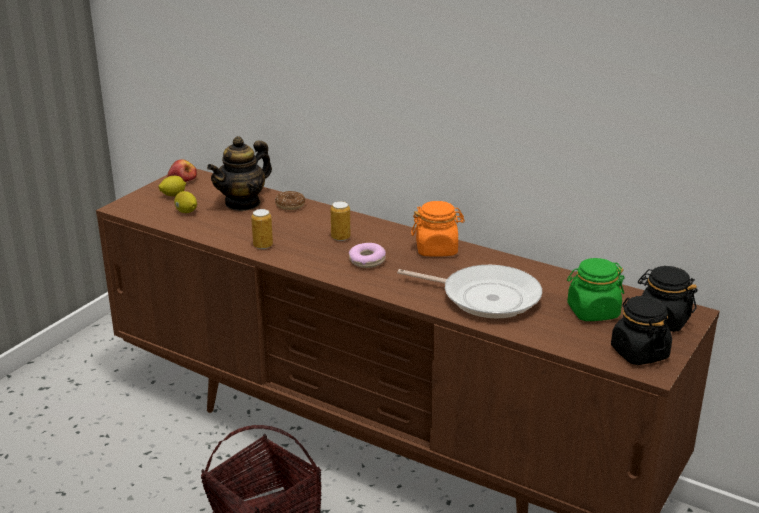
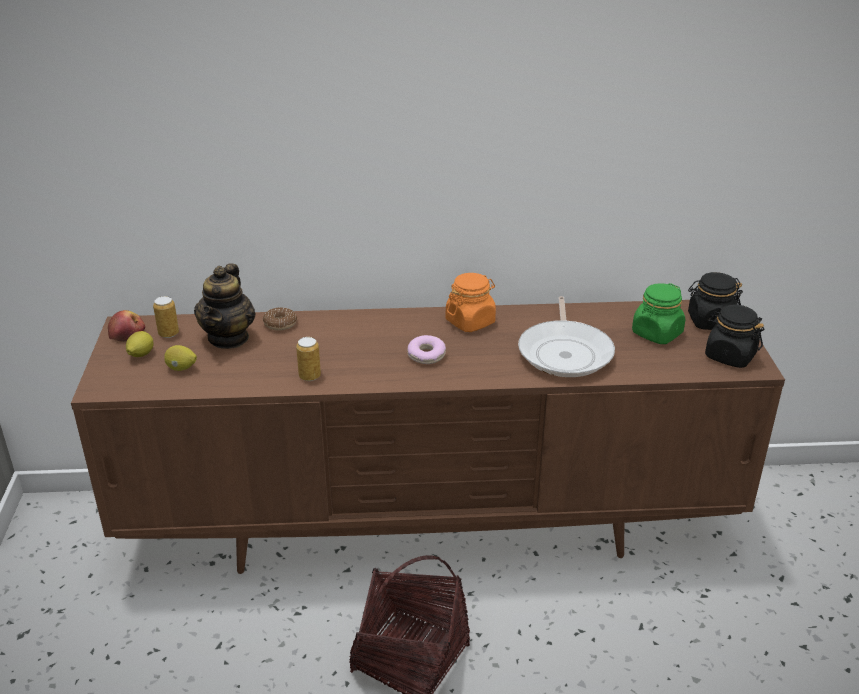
camera: 35 degrees left, 5 degrees up
(340, 237) = (372, 340): can -> can (168, 333)
(485, 297) = (565, 352): frying pan -> frying pan turned 105 degrees clockwise

